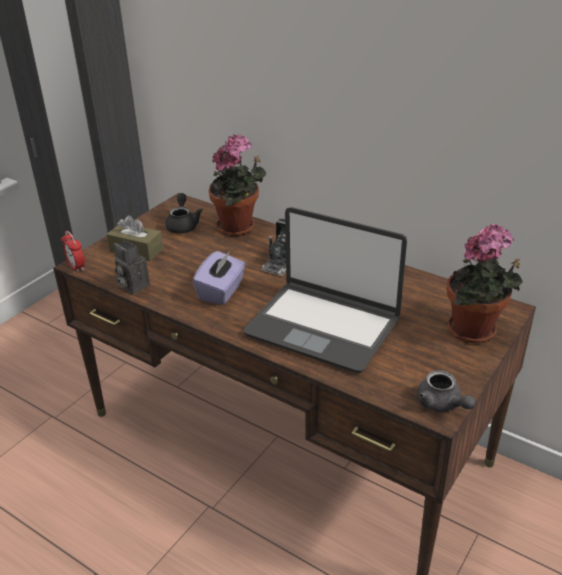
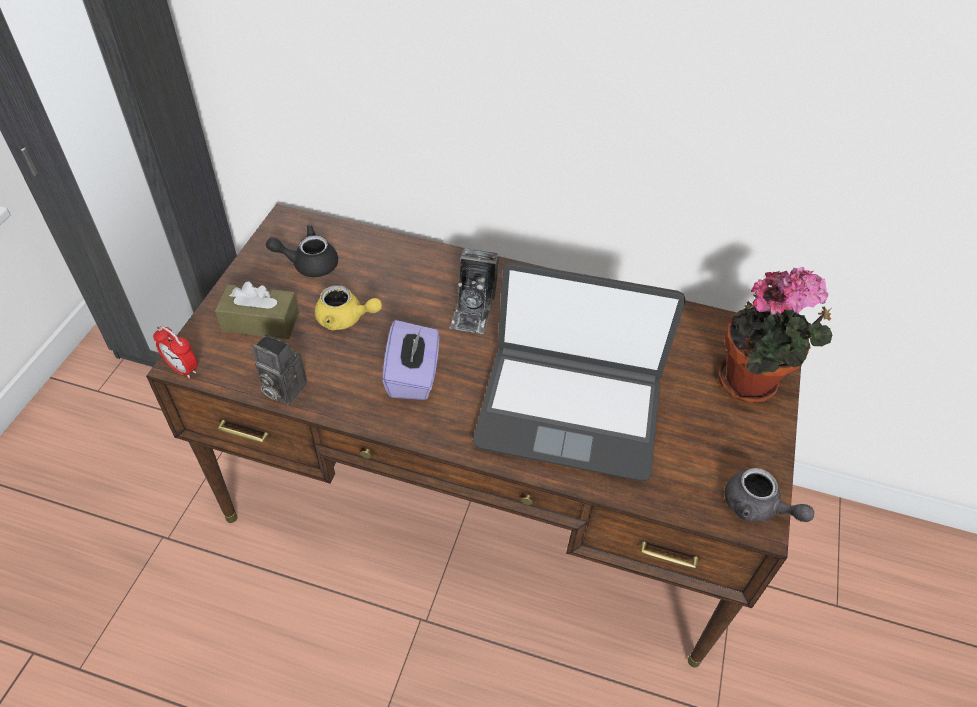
camera: 20 degrees left, 15 degrees up
(183, 225) = (309, 263): black teapot -> black teapot turned 75 degrees counterclockwise
(192, 256) = (345, 319): none -> yellow teapot
(239, 228) = (391, 257): potted plant -> none

